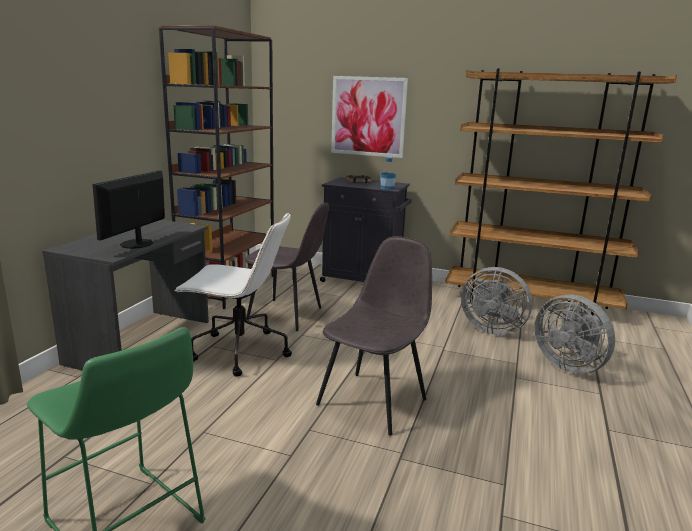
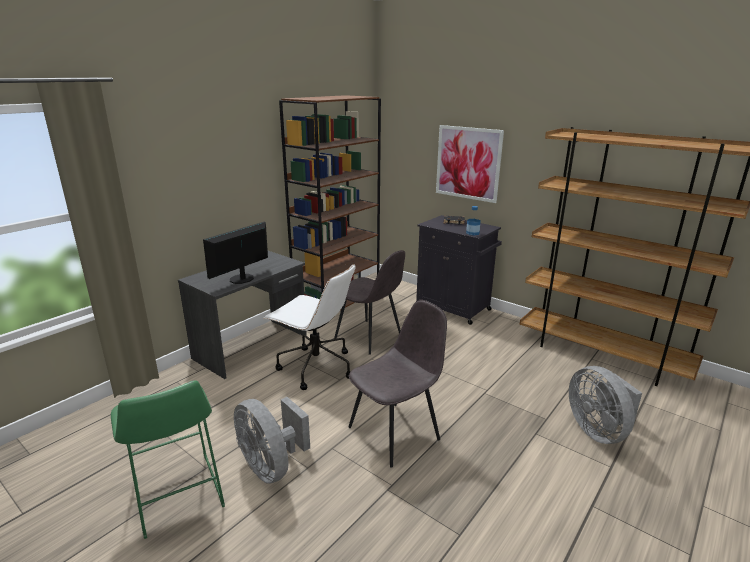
camera: 20 degrees right, 5 degrees up
(491, 329) = (544, 378): grey fan -> grey fan (271, 466)

